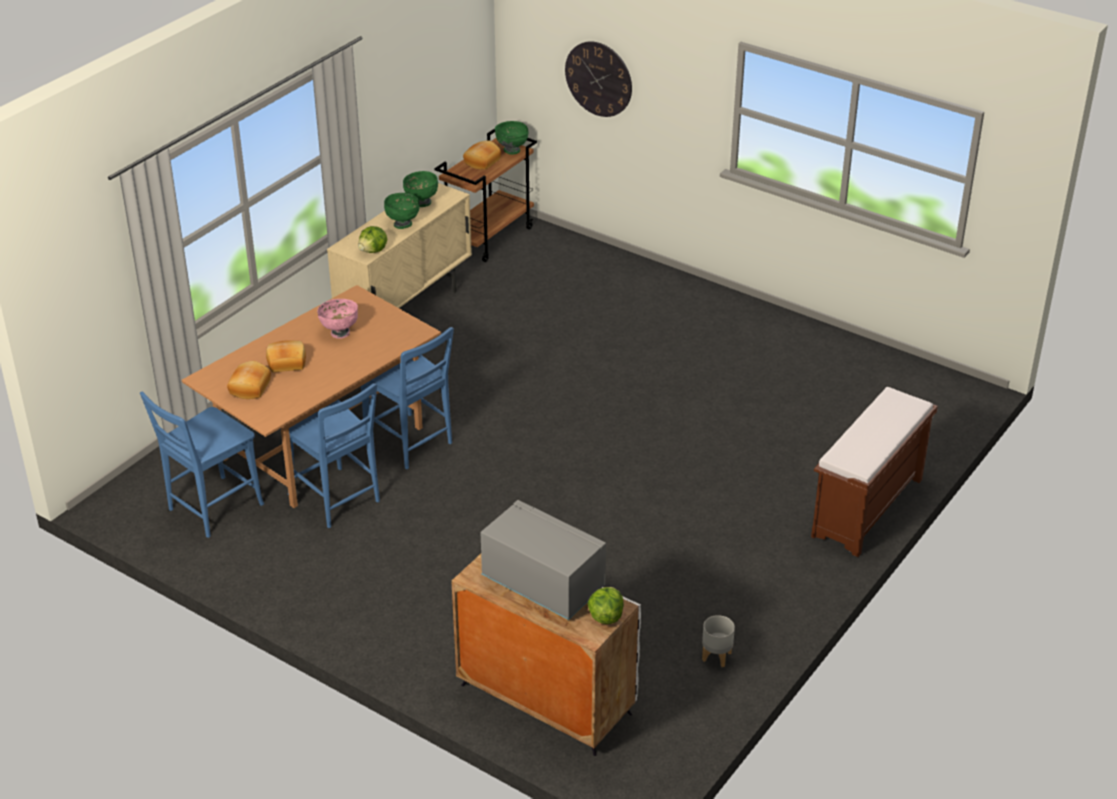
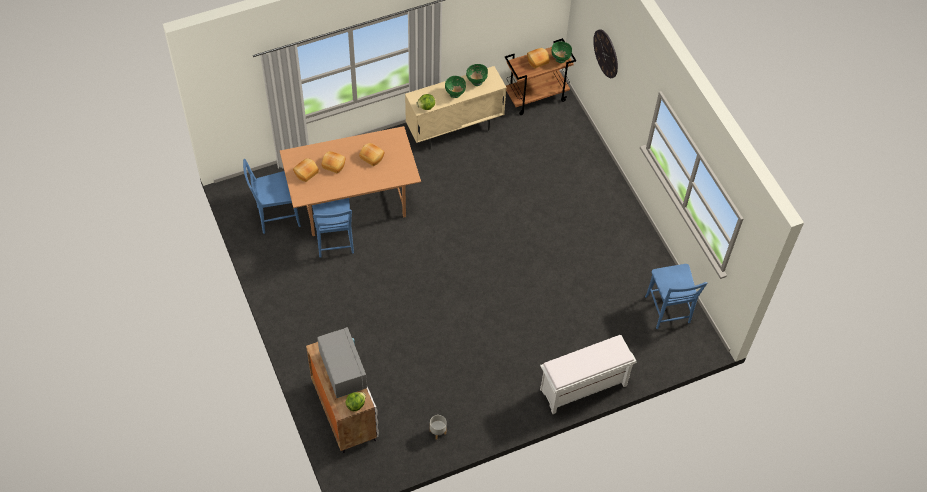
camera: 30 degrees right, 20 degrees up
(340, 332) = (372, 156): pink bowl -> bread
(411, 443) = (393, 224): blue chair -> blue chair (668, 312)
(867, 509) = (582, 388): brown bench -> white bench

